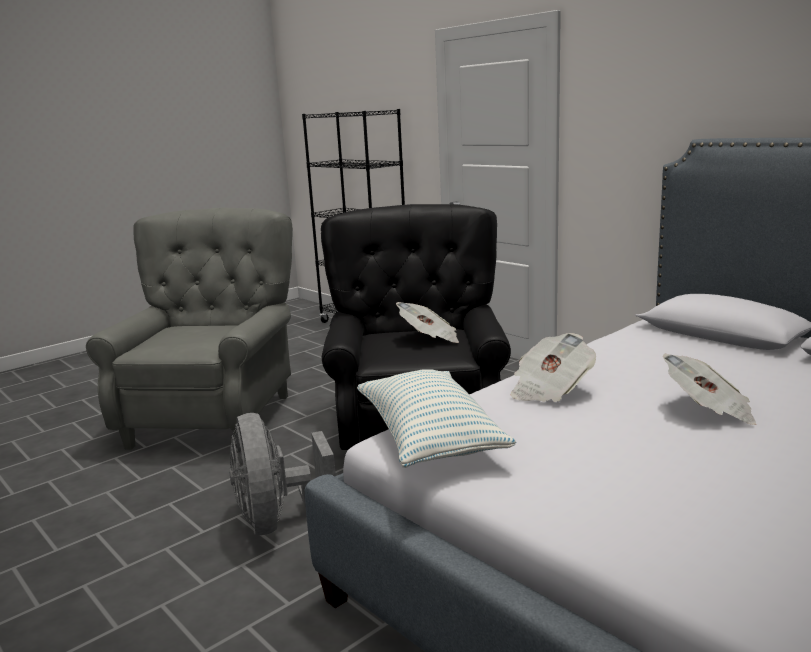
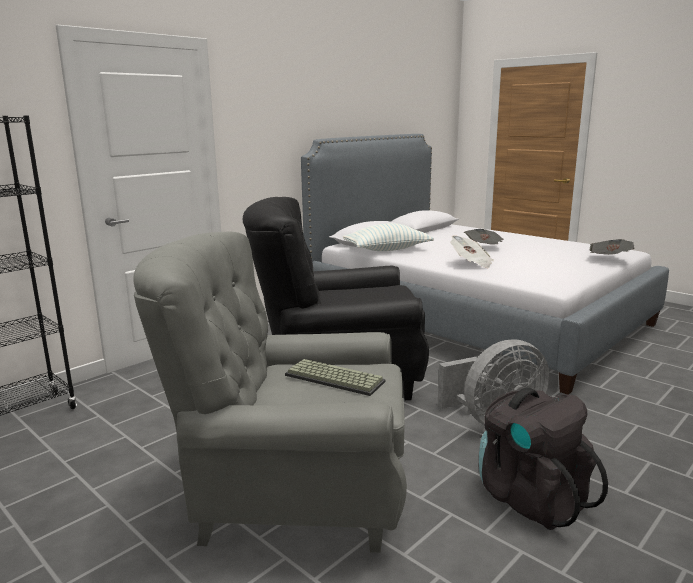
camera: 95 degrees left, 0 degrees up
(127, 521) = (530, 497): none -> black backpack
(193, 336) = (332, 379): none -> keyboard
(429, 338) = (355, 293): newspaper -> newspaper (609, 259)
(429, 438) = (546, 281): pillow -> pillow (387, 250)

